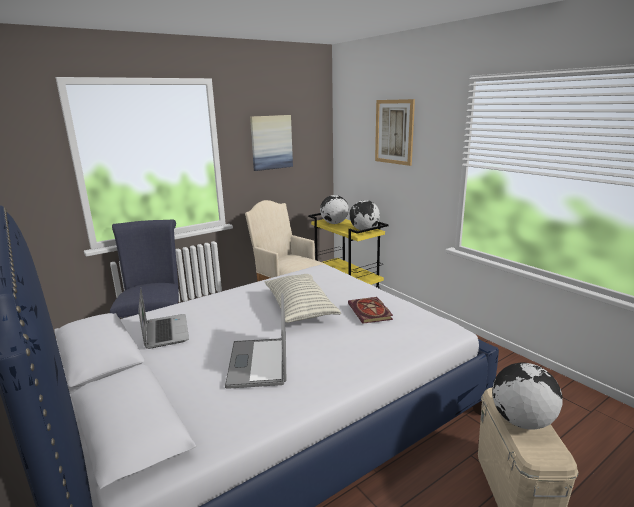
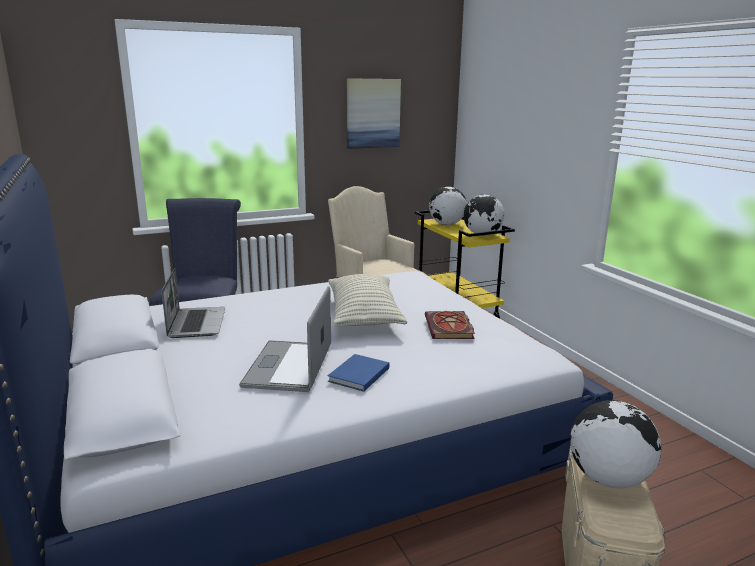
camera: 10 degrees right, 0 degrees up
(316, 363) = (357, 375): none -> blue book
(394, 132) = (530, 105): picture -> none

